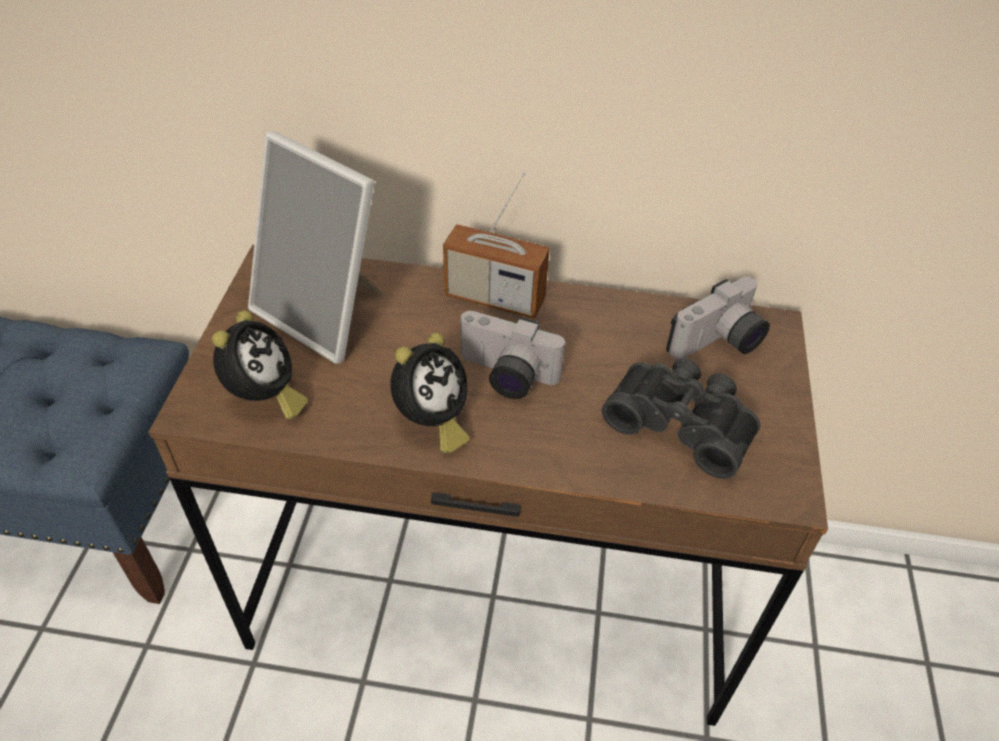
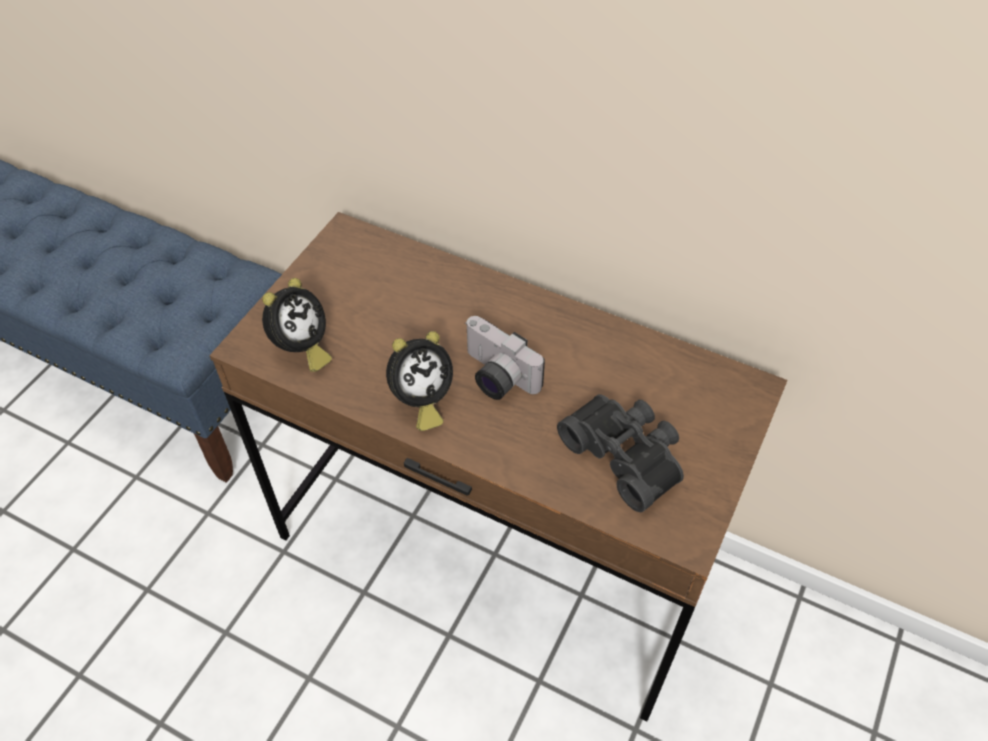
camera: 20 degrees right, 5 degrees up
(326, 313) = (374, 287): picture frame -> none
(494, 298) = (516, 304): radio -> none
(718, 344) = (693, 393): camera -> none

